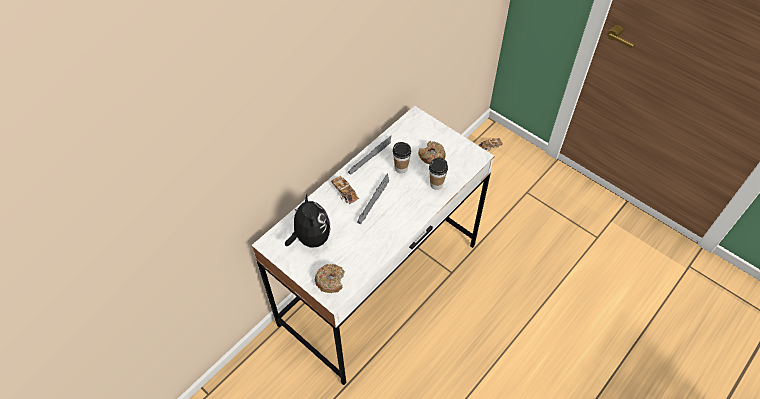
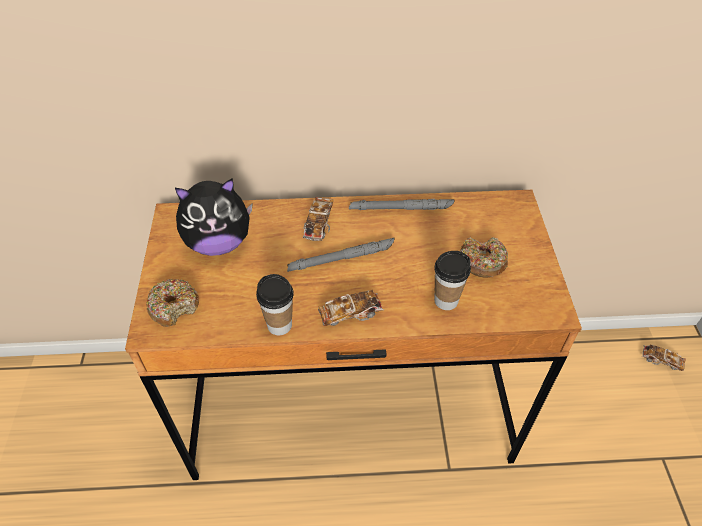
camera: 45 degrees right, 5 degrees down
(311, 238) = (219, 243): plush toy -> plush toy turned 45 degrees clockwise
(380, 284) = (351, 406): white desk -> brown desk
(401, 168) = (422, 247): cup -> cup (279, 325)
(407, 221) = (350, 314): none -> toy car

